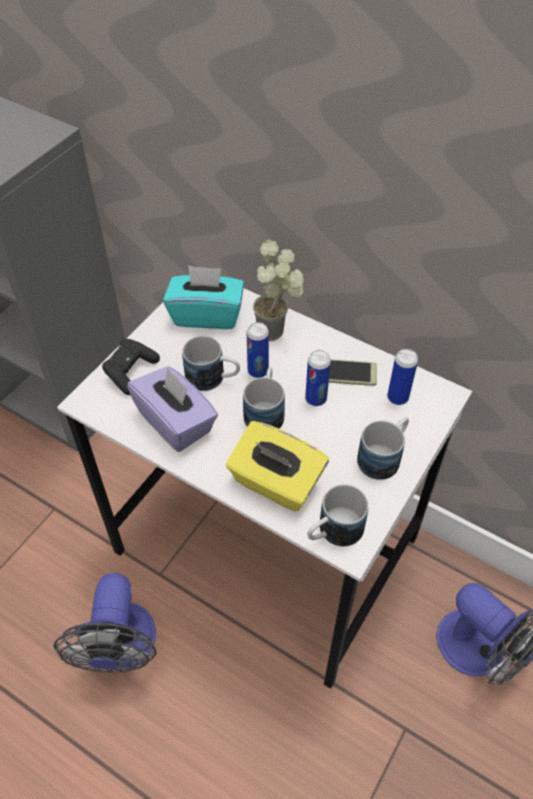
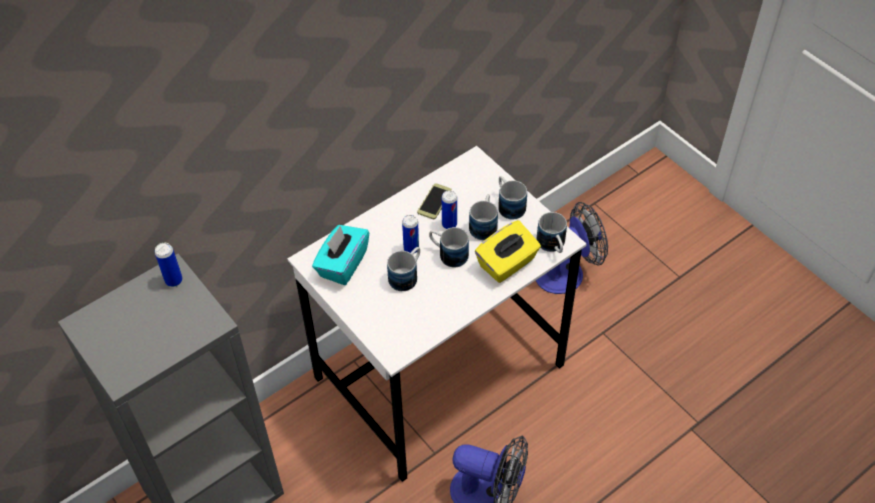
camera: 70 degrees left, 0 degrees up
(130, 372) = (378, 323): black game controller -> none
(176, 422) = (436, 305): purple tissue box -> none
(278, 332) = (380, 227): potted plant -> none
(334, 437) = (484, 224): none -> mug
(397, 397) = (466, 183): can -> can (173, 280)

